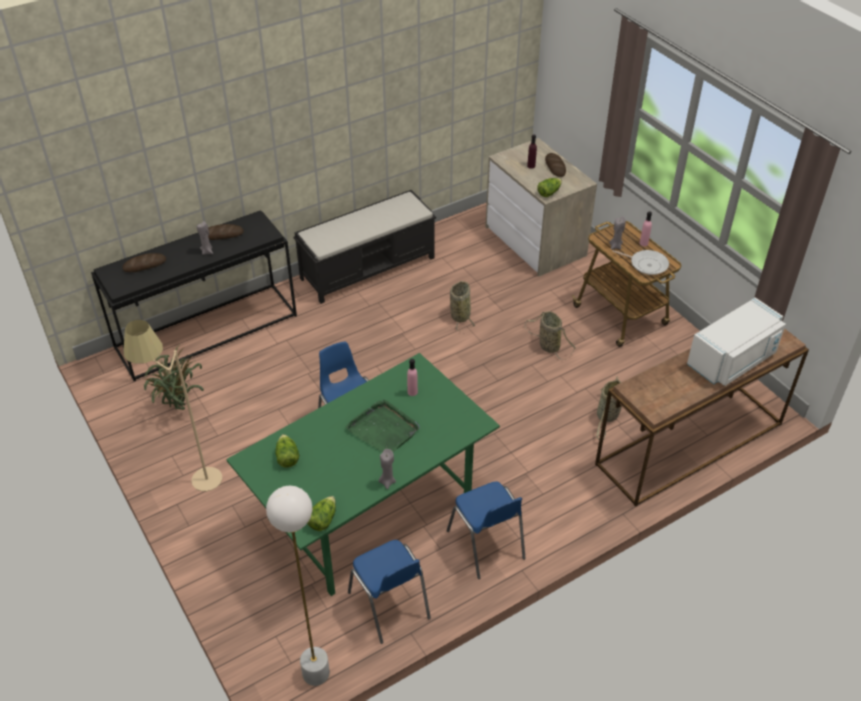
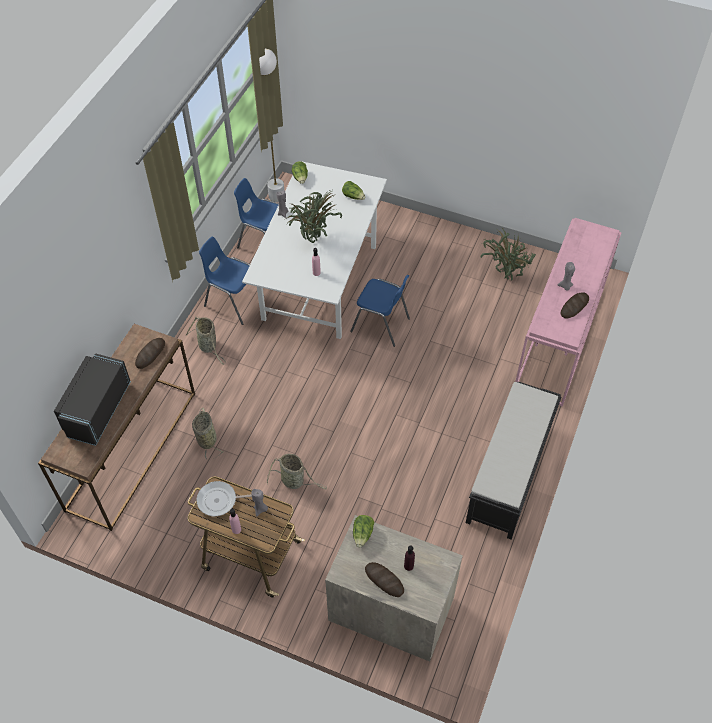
camera: 145 degrees right, 10 degrees up
(144, 265) = (591, 251): bread -> bread (150, 354)
(192, 482) = (442, 241): beige floor lamp -> none
(207, 330) = (560, 339): black console table -> pink console table
(369, 513) = (319, 281): green dining table -> white dining table
(383, 429) = (312, 240): green tray -> potted plant
(460, 315) = (388, 470): basket -> basket (208, 346)
(733, 360) = (96, 409): white microwave -> black microwave

